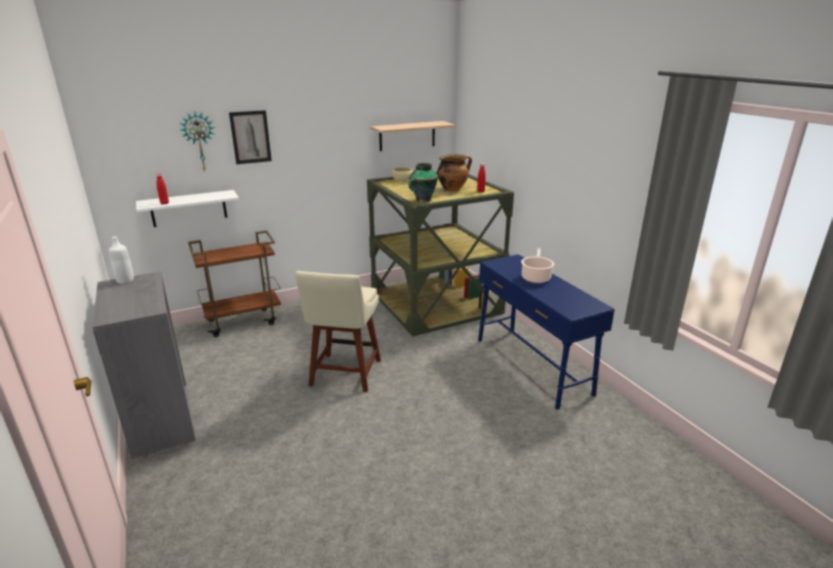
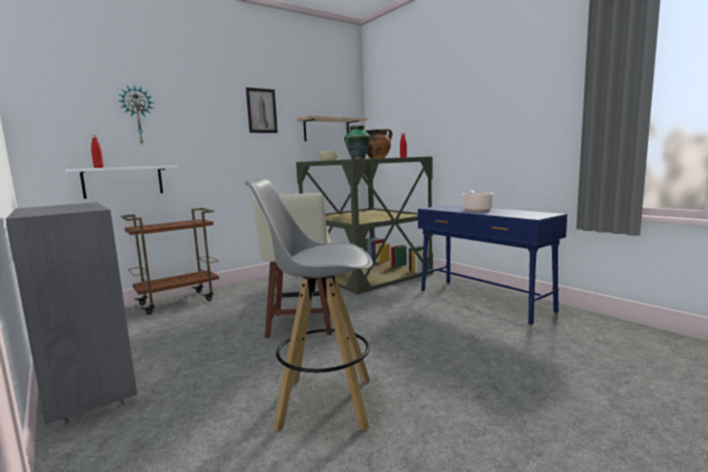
camera: 10 degrees left, 15 degrees down
(125, 280) = (52, 205): white bottle -> none
(250, 137) = (188, 116): picture -> picture (261, 111)
(333, 470) = (323, 402): none -> grey stool

